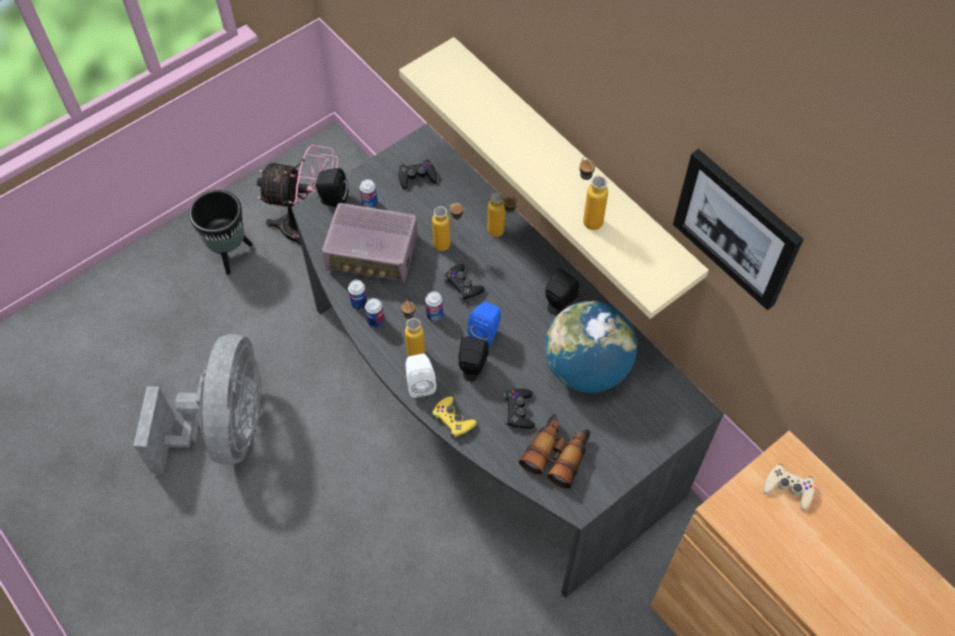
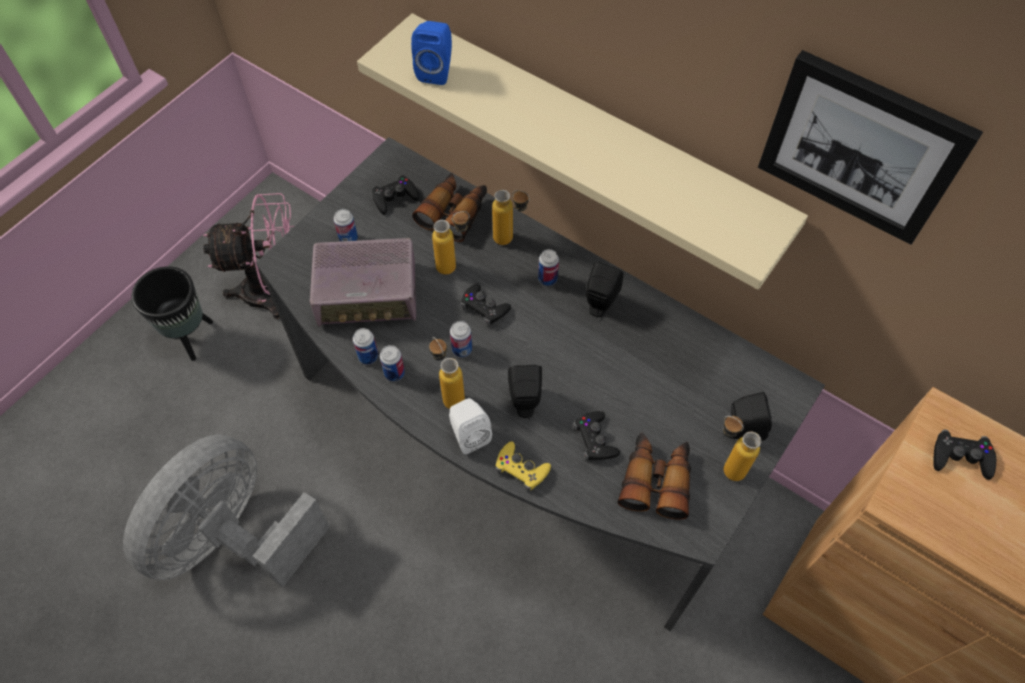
camera: 15 degrees left, 0 degrees up
(226, 430) = (234, 537): grey fan -> grey fan turned 135 degrees counterclockwise
(332, 200) = (303, 244): black speaker -> black speaker (740, 430)
(462, 199) = (454, 212): none -> binoculars
(486, 332) = (528, 355): blue speaker -> blue speaker (436, 71)
(522, 273) = (547, 279): none -> can
(586, 368) = (656, 370): globe -> none
(587, 217) = (642, 184): bottle -> bottle (726, 465)
(788, 489) = (960, 457): beige game controller -> black game controller

